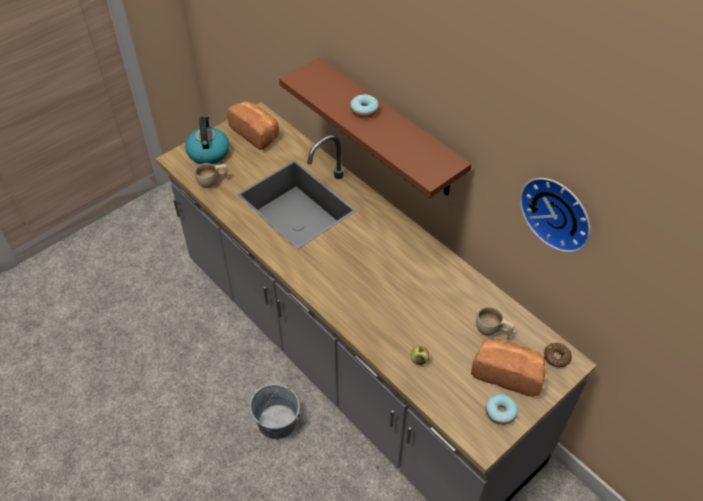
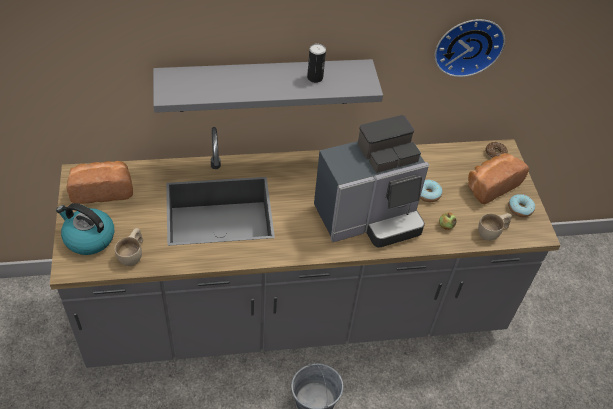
camera: 60 degrees left, 0 degrees up
(364, 110) = (254, 78): donut -> donut (428, 194)
(376, 298) = (369, 217): none -> coffee machine
(388, 129) = (264, 85): brown shelf -> grey shelf
(404, 141) = (315, 77): none -> can
(492, 331) = (450, 171): beige cup -> beige cup (492, 232)

